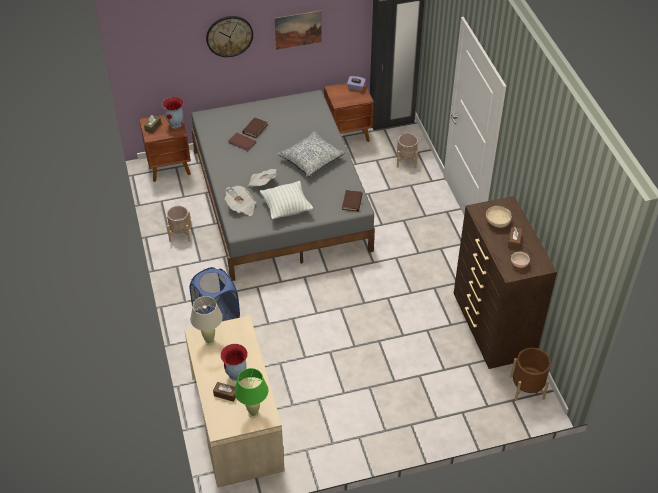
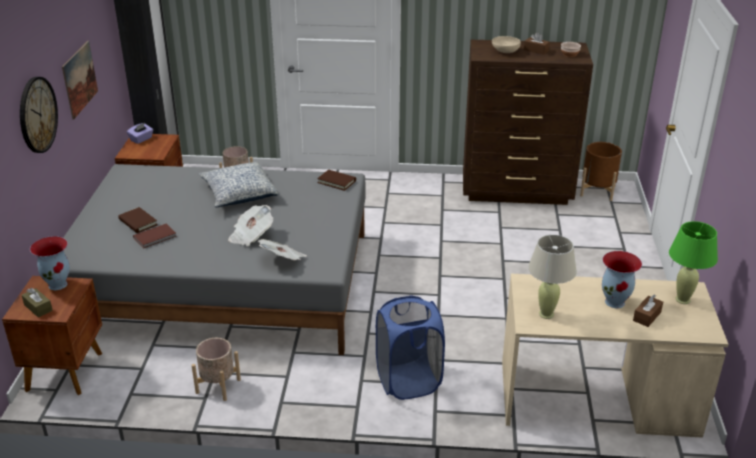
camera: 70 degrees left, 15 degrees down
(286, 208) = (313, 227): pillow -> none

